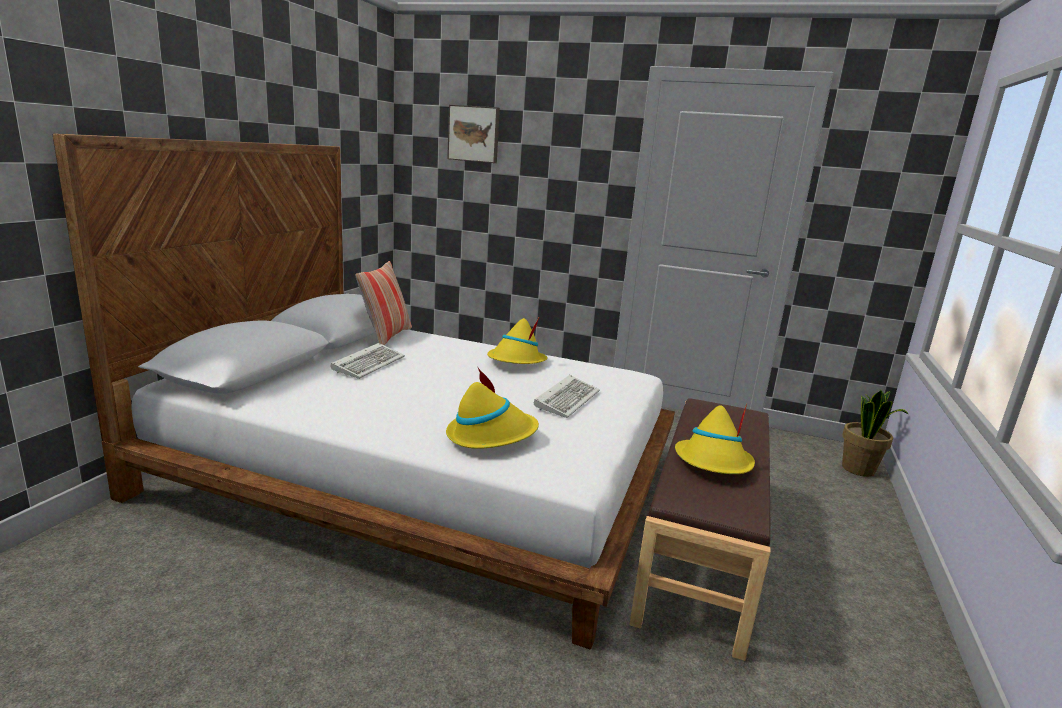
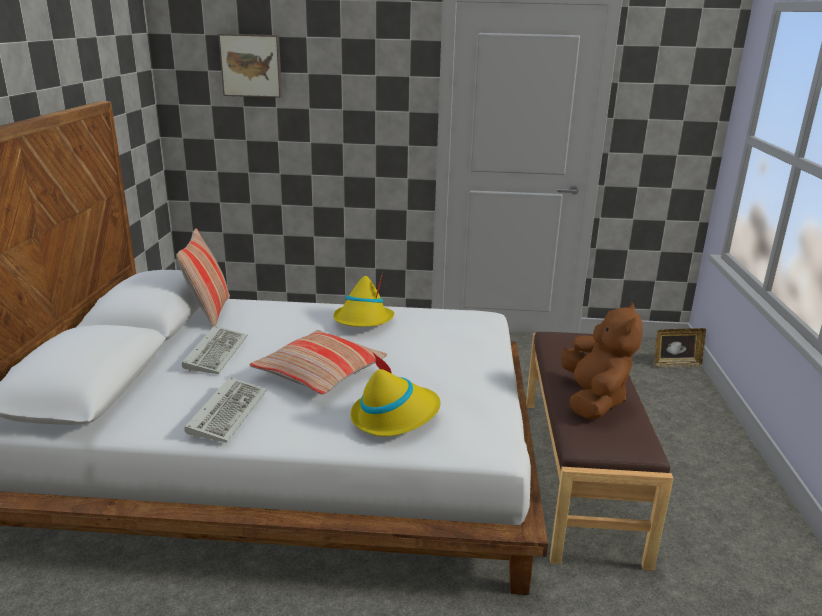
camera: 15 degrees left, 5 degrees up
(447, 392) = (320, 373): none -> pillow
(567, 399) = (437, 358): keyboard -> keyboard (228, 412)
(713, 463) = (593, 400): yellow hat -> brown plush toy
(859, 469) = (676, 364): potted plant -> picture frame

